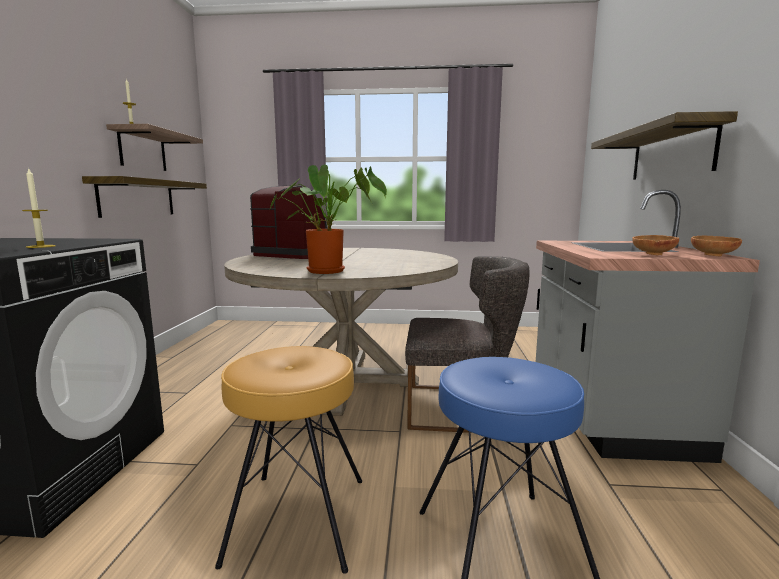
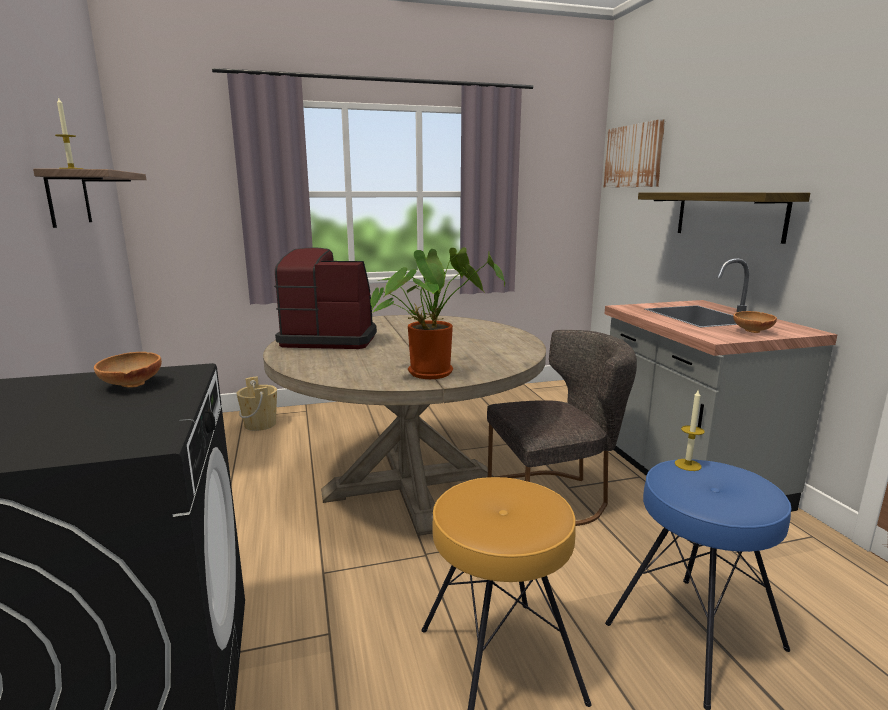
camera: 20 degrees left, 5 degrees up
(41, 246) = (146, 408): candle -> candle (687, 465)
(138, 198) = (73, 271): shelf -> none
(278, 330) = (260, 424): none -> beige bucket
(606, 117) = (633, 156): none -> picture
(713, 256) = (797, 330): brown bowl -> brown bowl (130, 386)

